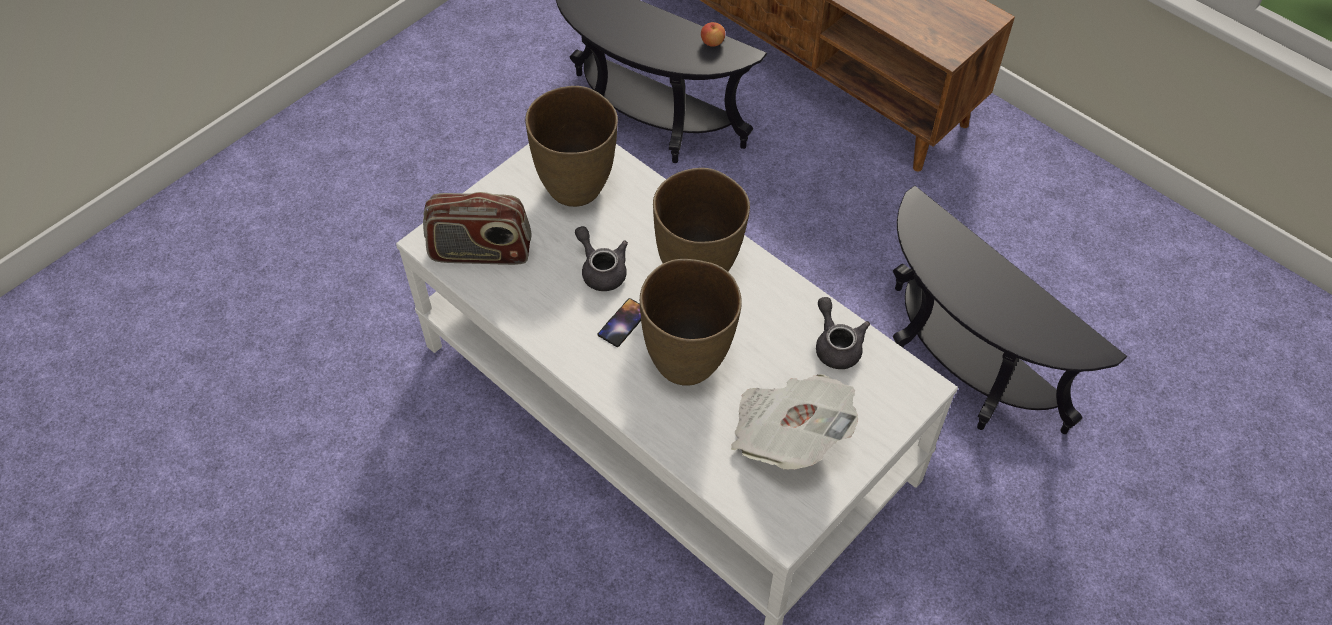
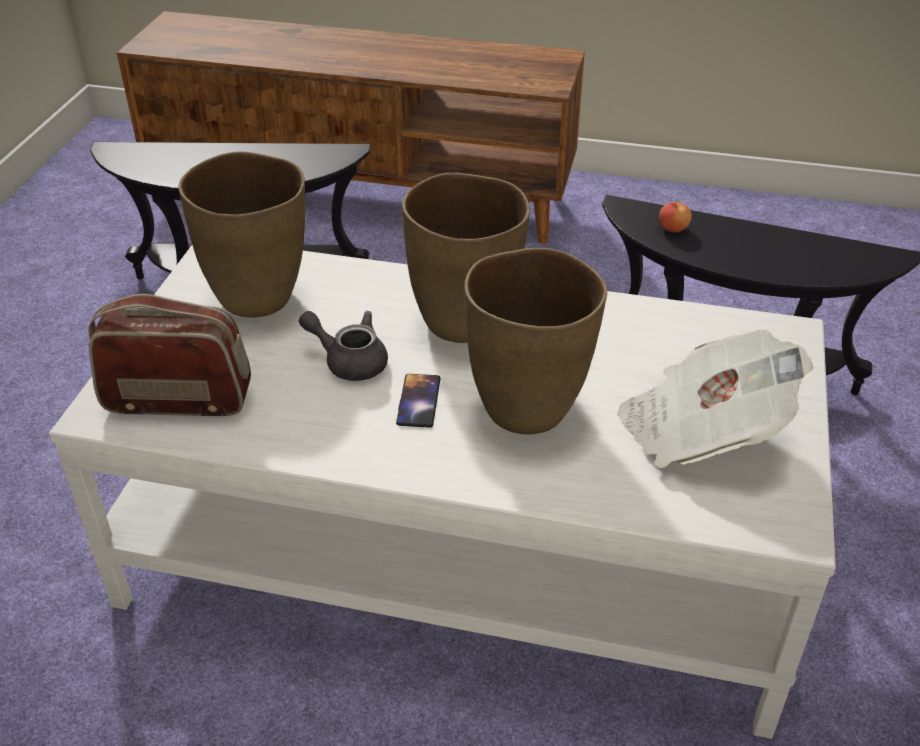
camera: 30 degrees left, 15 degrees down
(481, 252) = (178, 399): radio -> radio turned 150 degrees counterclockwise
(712, 42) = (307, 151): apple -> apple (673, 228)
(836, 345) = (672, 330): grey teapot -> none

